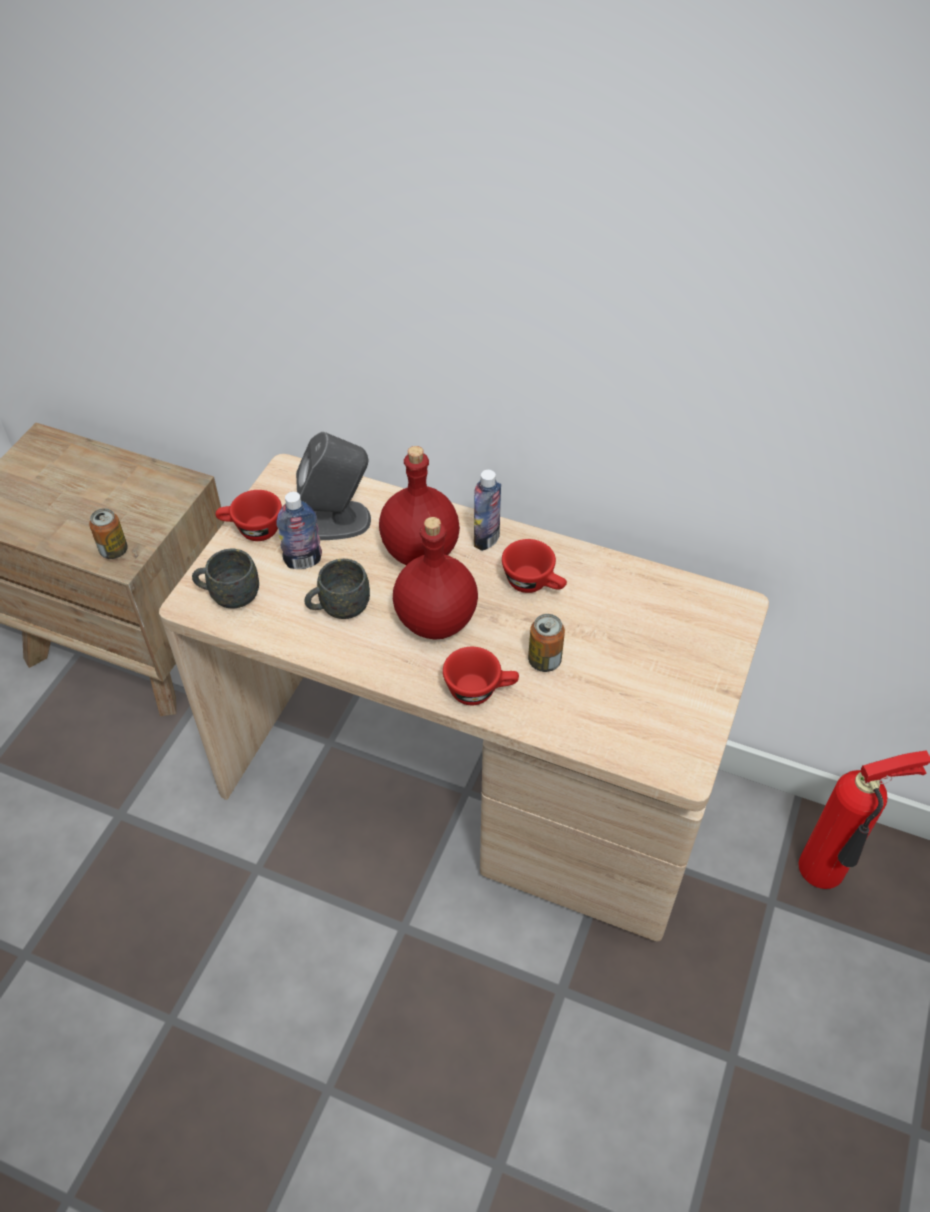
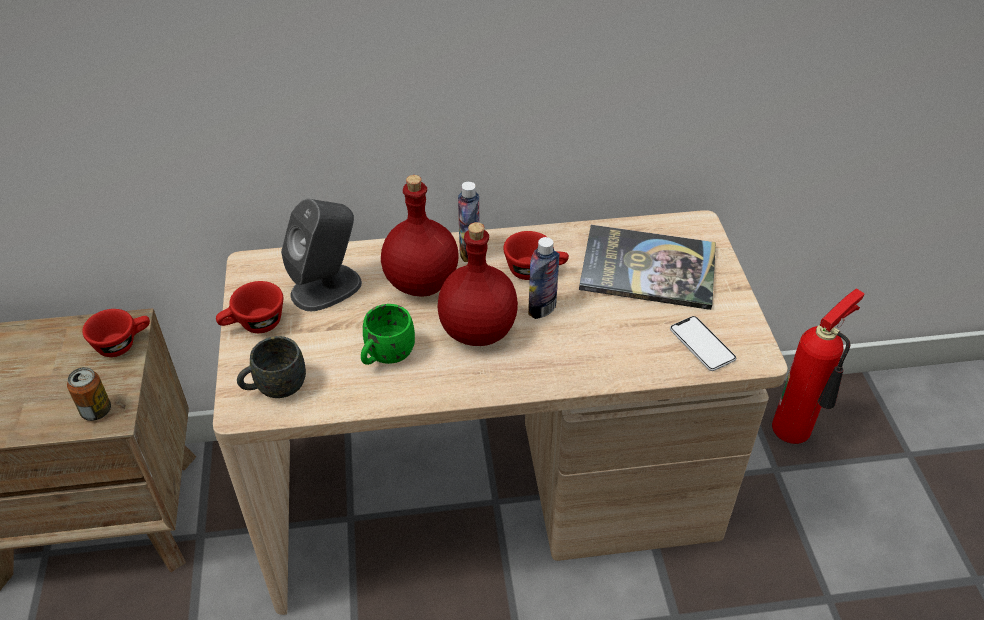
camera: 30 degrees left, 5 degrees down
(303, 561) = (323, 331): bottle -> bottle (542, 308)
(338, 608) = (386, 356): grey mug -> green mug
(480, 690) = (557, 368): red cup -> red cup (123, 343)
(544, 660) = (589, 324): can -> none
(639, 732) = (702, 344): none -> phone
(647, 630) = (648, 268): none -> book

